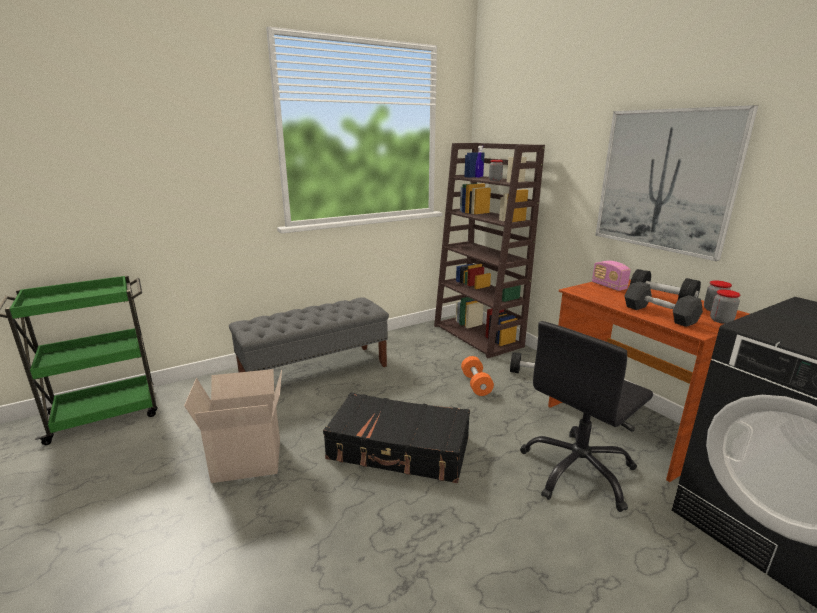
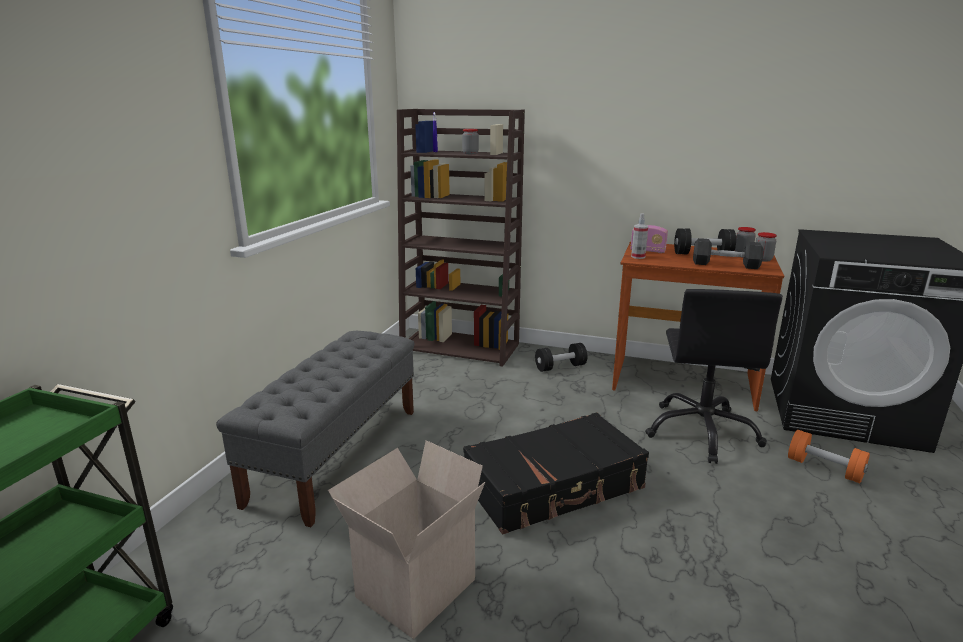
camera: 40 degrees left, 0 degrees up
(476, 384) = (529, 395): orange dumbbell -> orange dumbbell (824, 468)
(585, 289) = (638, 257): none -> spray bottle
(665, 181) = (671, 142): picture -> none

